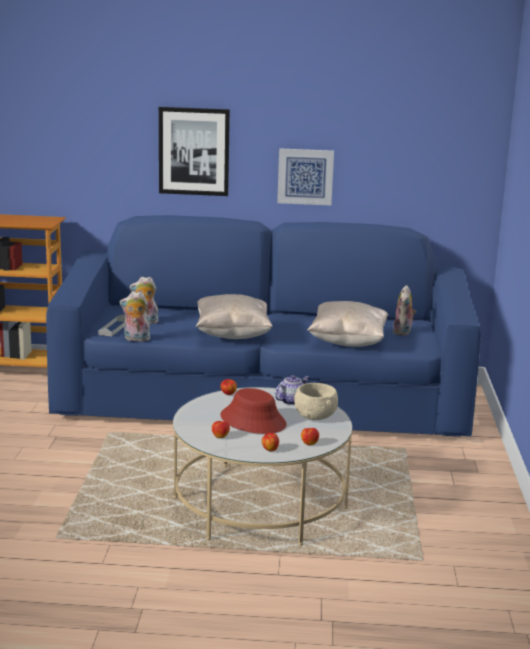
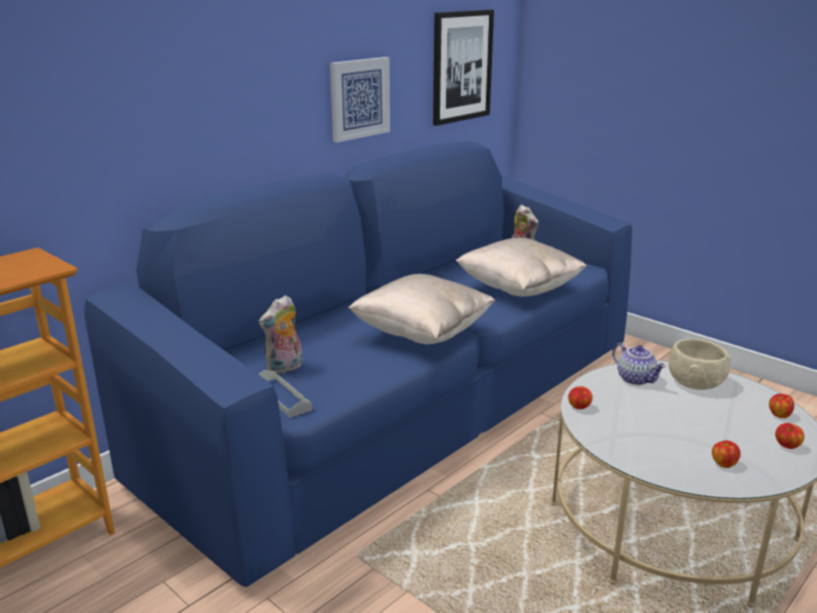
camera: 50 degrees left, 5 degrees up
(136, 339) = (348, 397): plush toy -> none
(194, 151) = (226, 85): picture -> picture (461, 66)
(253, 420) = (683, 423): red hat -> none
(291, 401) = (636, 379): teapot -> teapot turned 150 degrees clockwise

